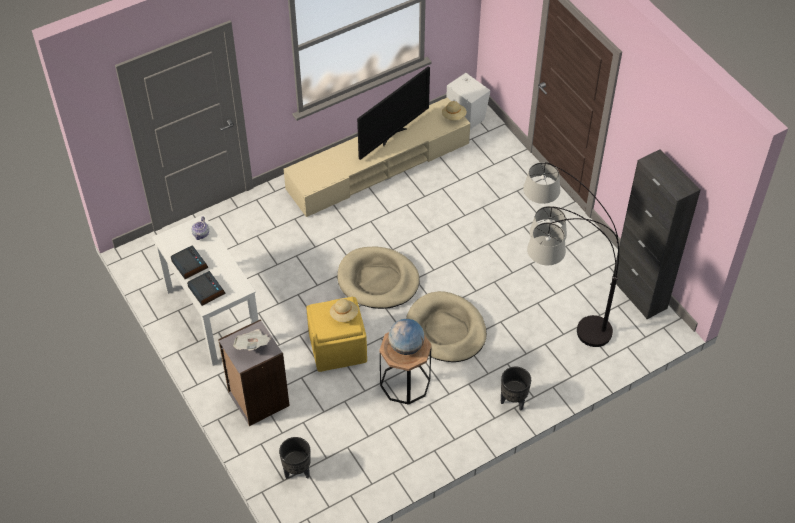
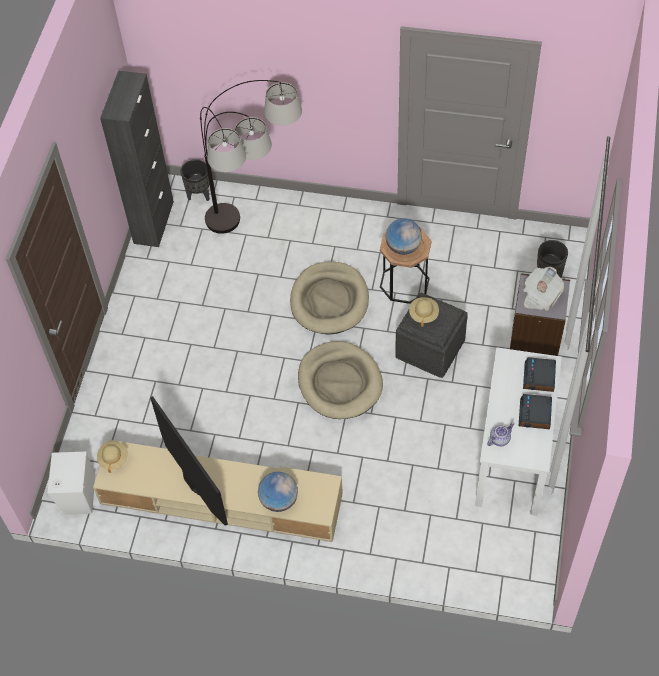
camera: 135 degrees left, 5 degrees up
(329, 160) = (279, 500): none -> globe
(337, 348) = (431, 348): yellow ottoman -> grey ottoman
(392, 135) = (192, 482): television -> television turned 60 degrees clockwise
(513, 401) = (339, 215): black planter -> black planter (199, 195)

